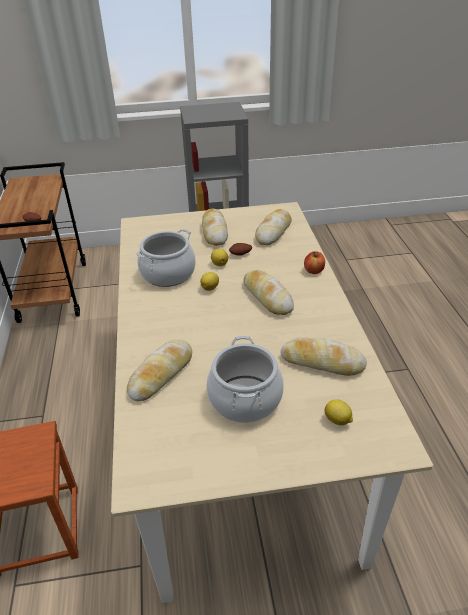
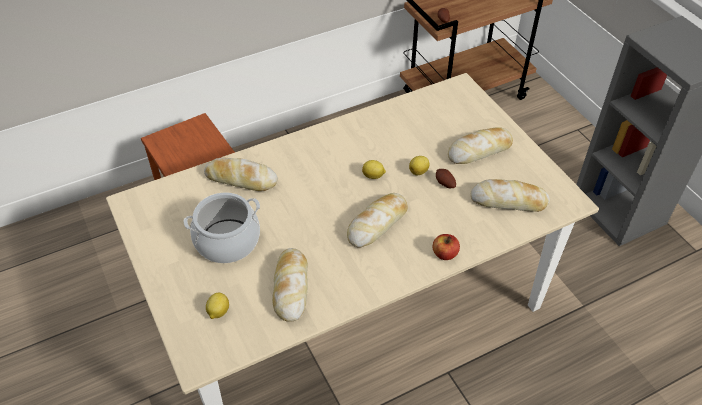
camera: 70 degrees right, 10 degrees up
(168, 273) = (383, 139): cooking pot -> none

